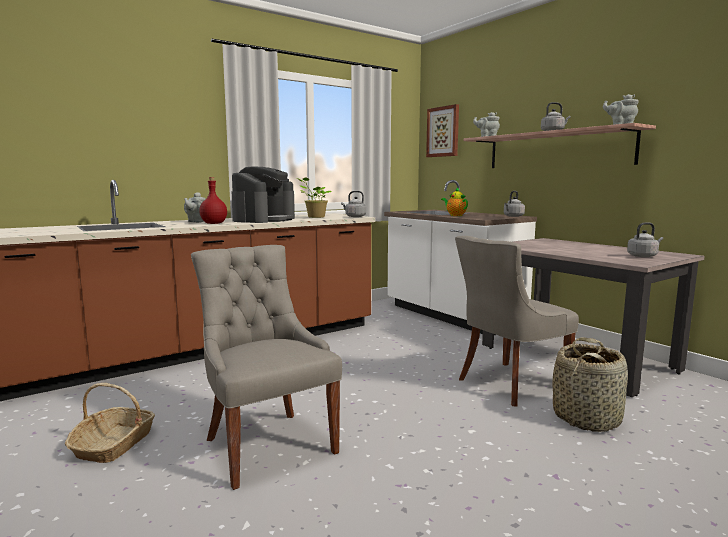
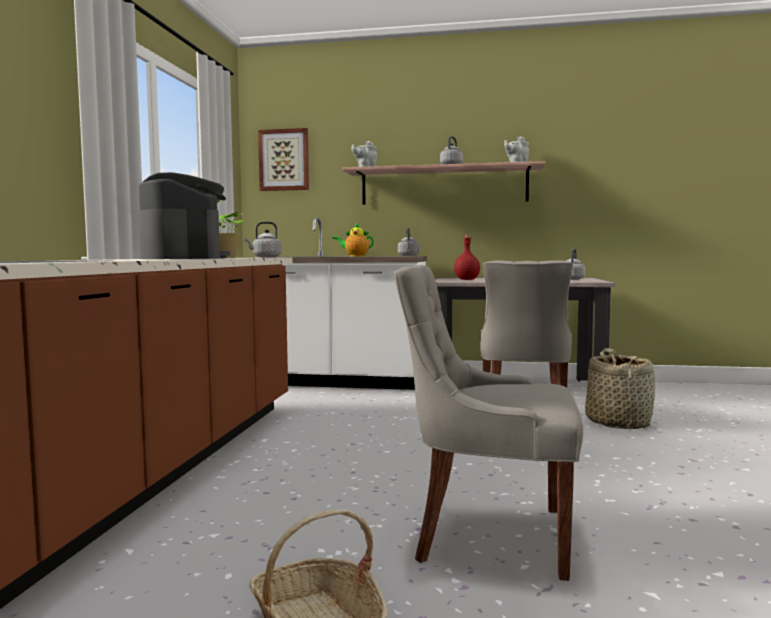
camera: 45 degrees left, 5 degrees down
(196, 222) = (100, 259): grey teapot -> none
(214, 223) = (155, 259): red bottle -> red bottle (467, 279)

